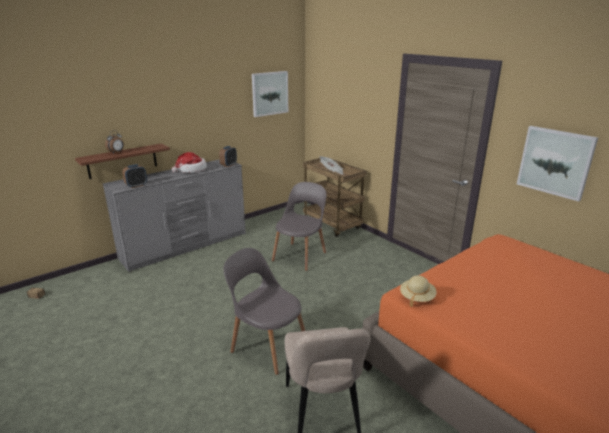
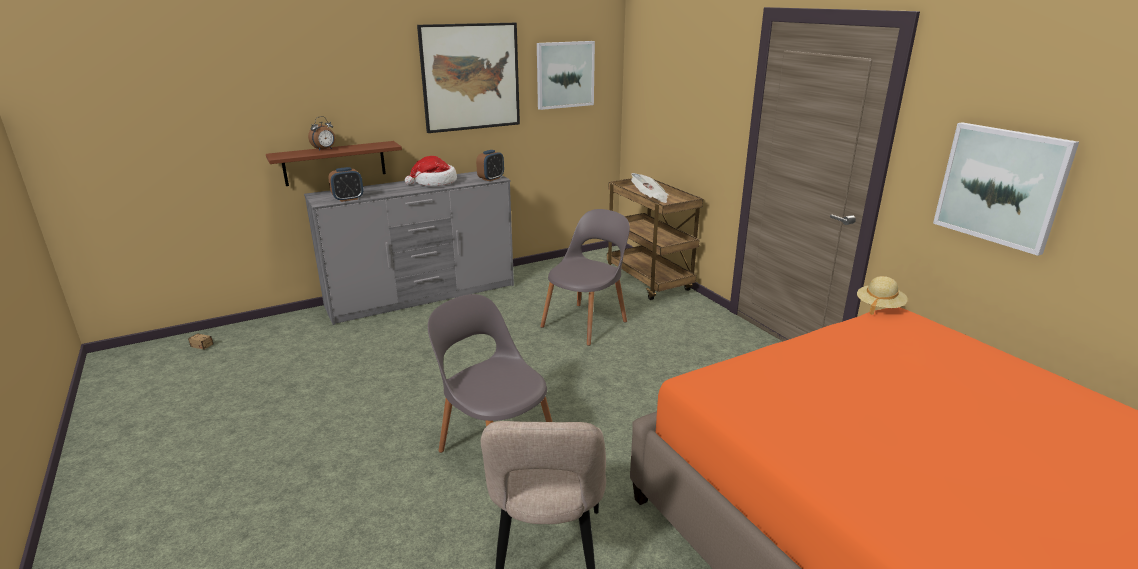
camera: 10 degrees right, 0 degrees up
(210, 98) = (470, 77): none -> picture
(417, 297) = (716, 391): beige hat -> beige hat (879, 307)

